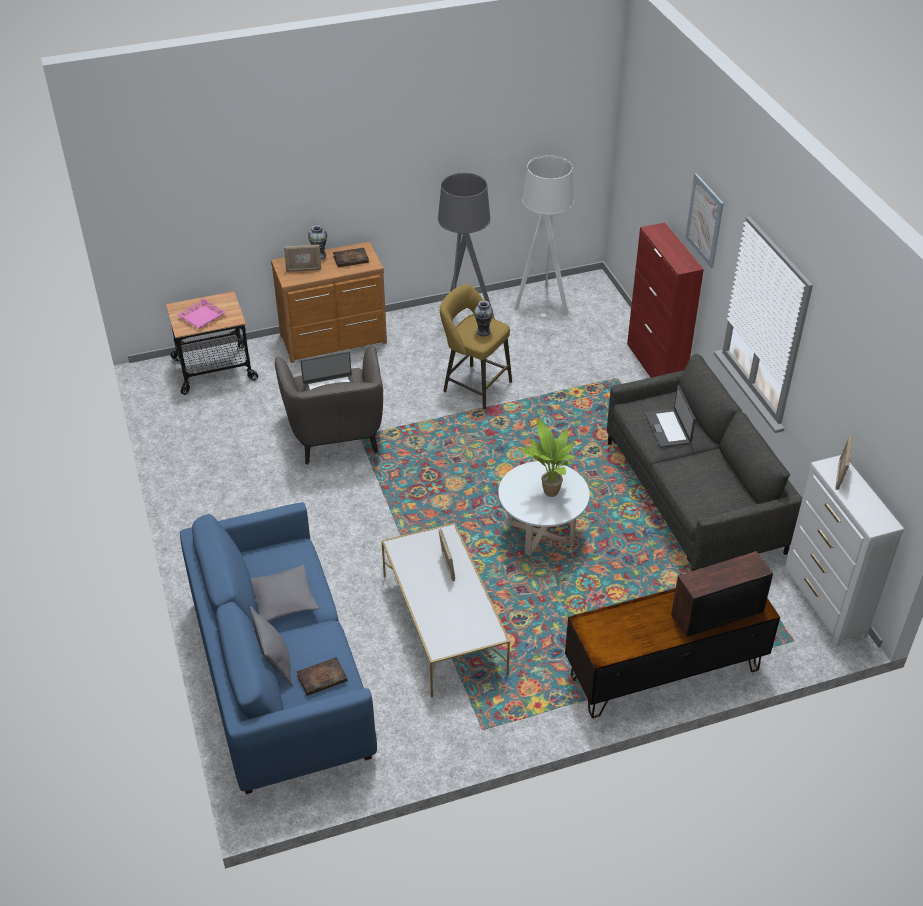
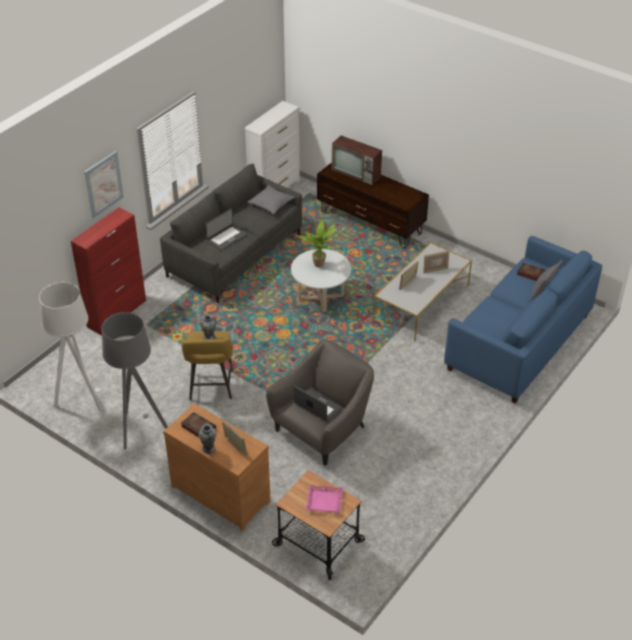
camera: 125 degrees left, 0 degrees up
(283, 600) = (505, 313): grey pillow -> grey pillow (271, 203)
(840, 475) = (262, 124): picture frame -> picture frame (435, 270)

